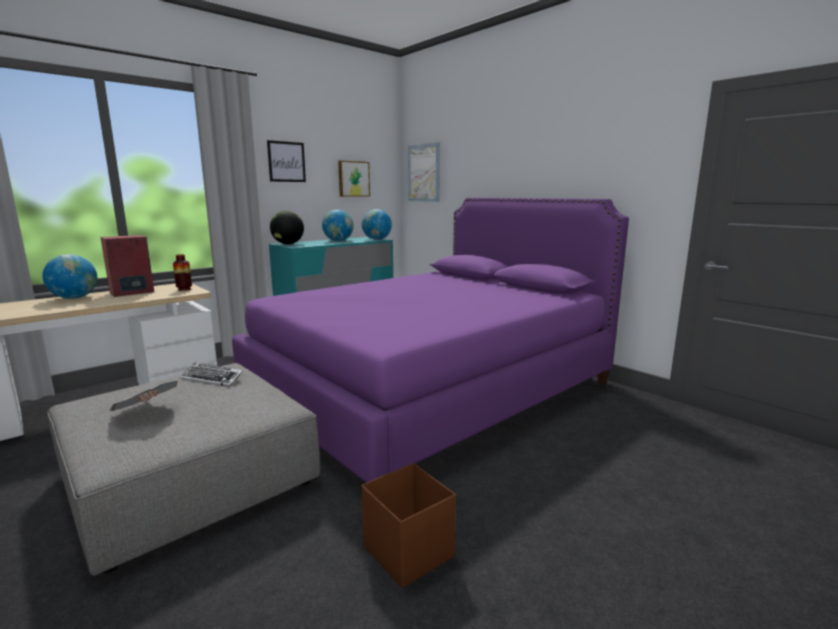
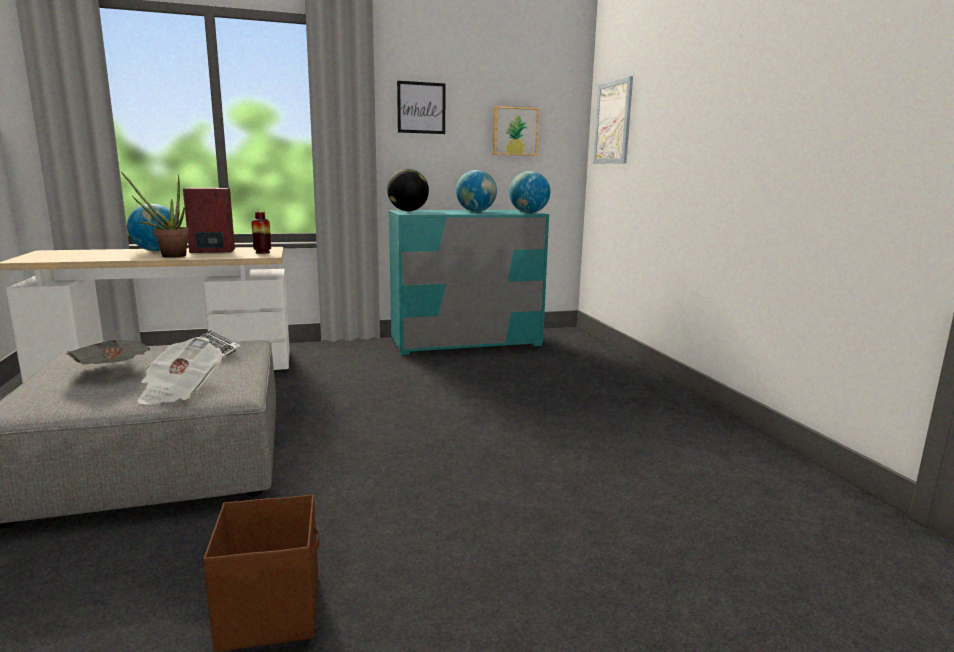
camera: 25 degrees right, 0 degrees up
(100, 302) = (168, 256): none -> potted plant
(237, 415) = (180, 391): none -> newspaper
(431, 389) = (518, 421): purple bed -> none

